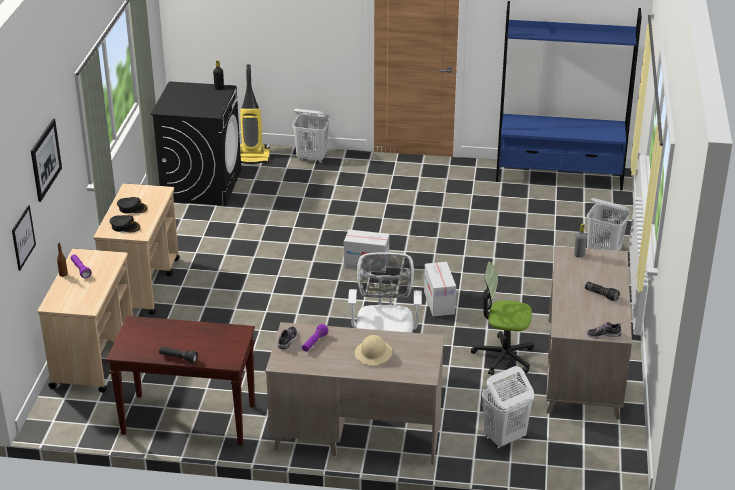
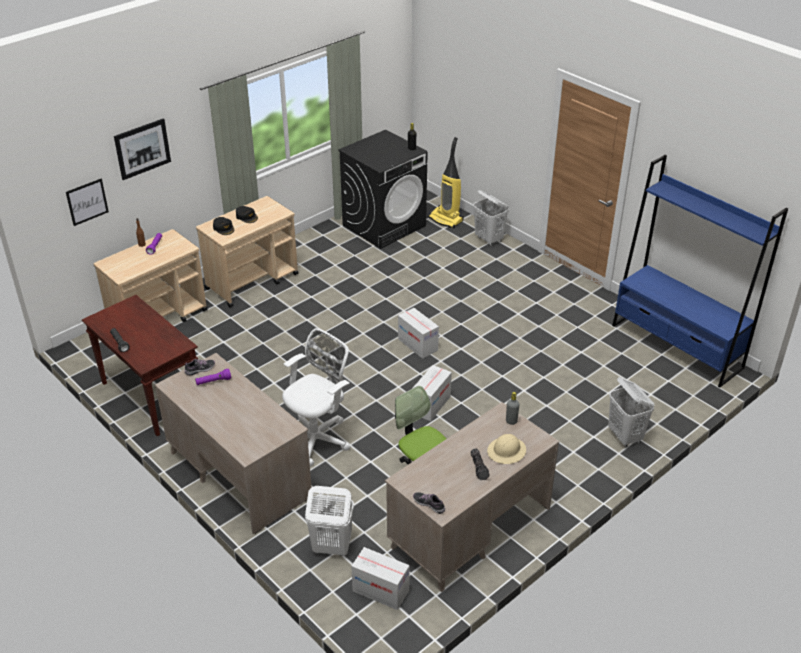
camera: 40 degrees right, 5 degrees up
(373, 353) = (239, 414): beige hard hat -> beige hard hat (506, 451)
(579, 444) = (380, 591): none -> cardboard box

